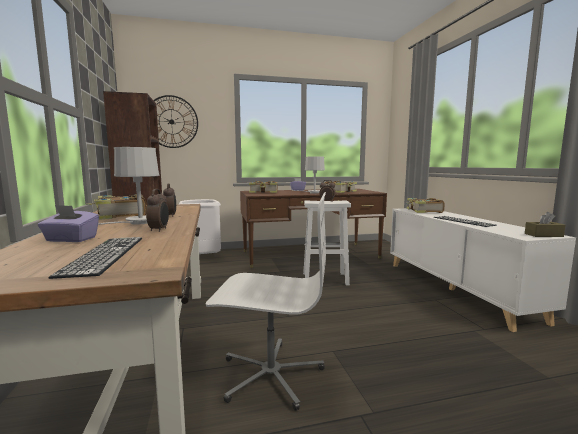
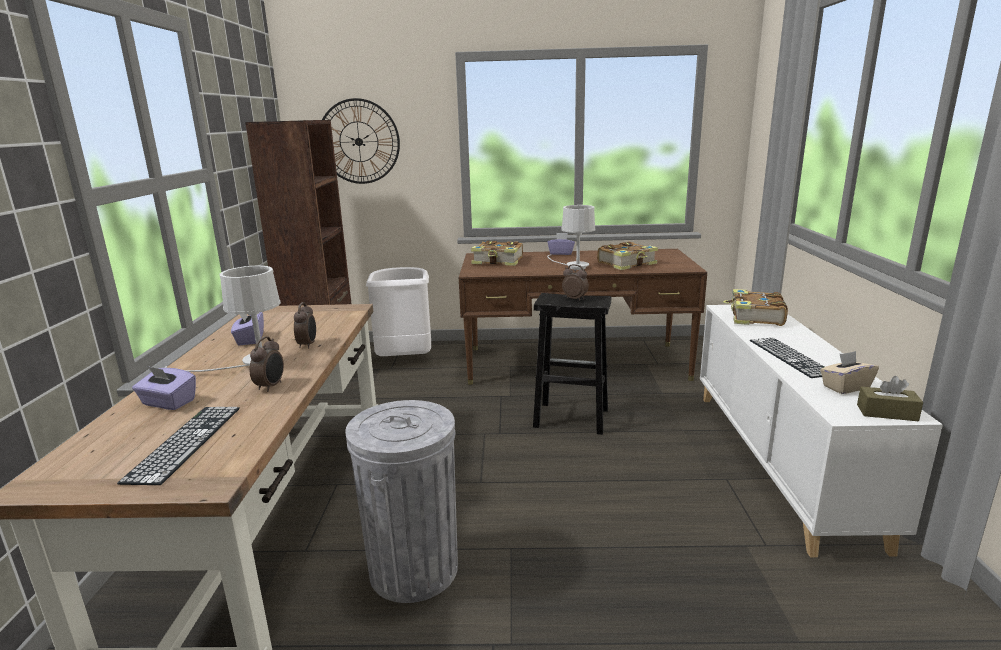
camera: 15 degrees right, 10 degrees up
(120, 215) = (250, 339): book -> purple tissue box
(270, 374) = (414, 569): white office chair -> grey trash can
(324, 279) = (570, 418): white stool -> black stool
(507, 228) = (845, 387): none -> beige tissue box

